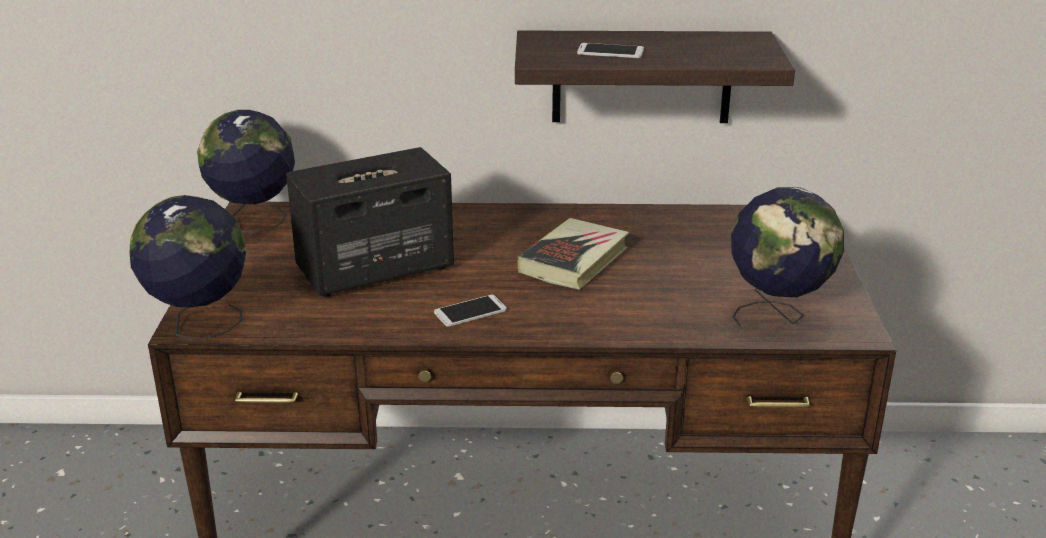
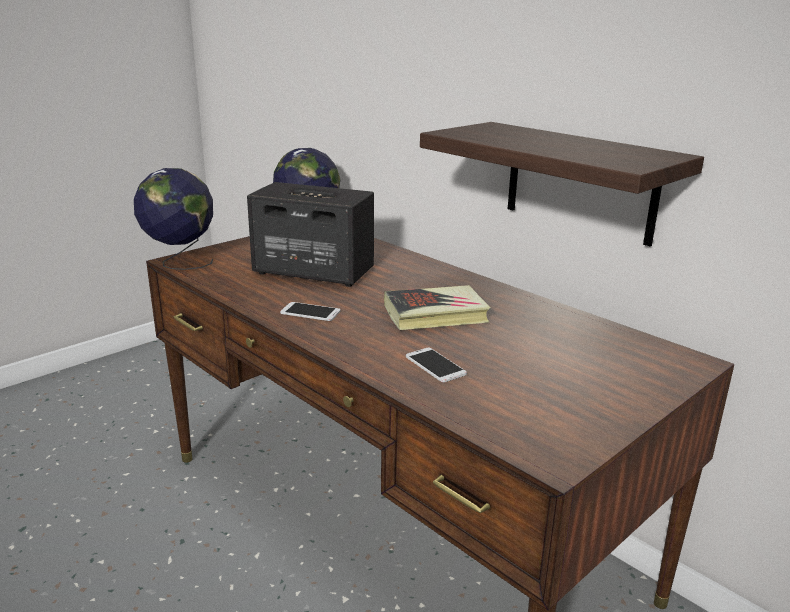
camera: 45 degrees right, 5 degrees down
(610, 51) = (514, 138): phone -> phone (435, 365)
(778, 316) = (508, 413): globe -> none

